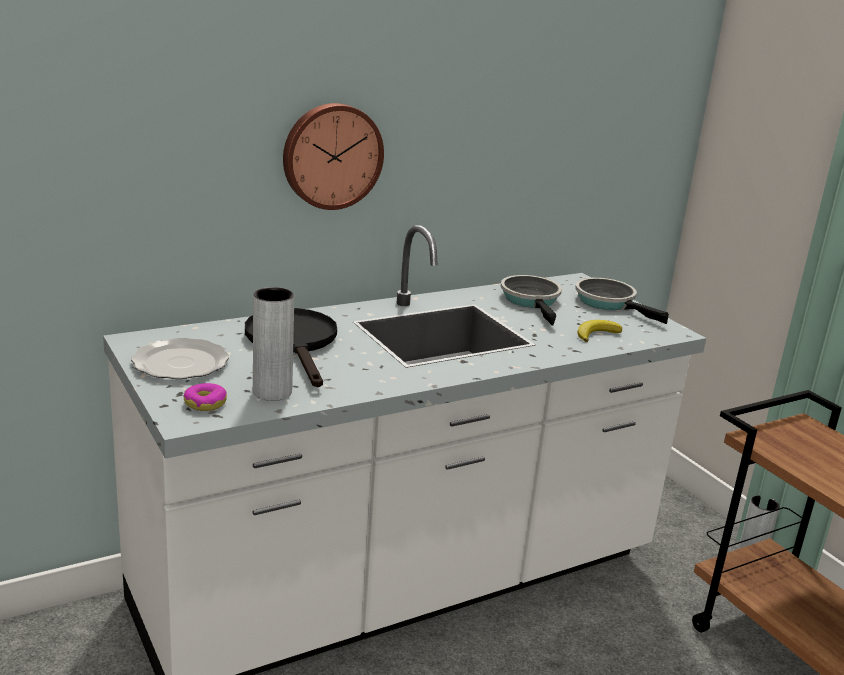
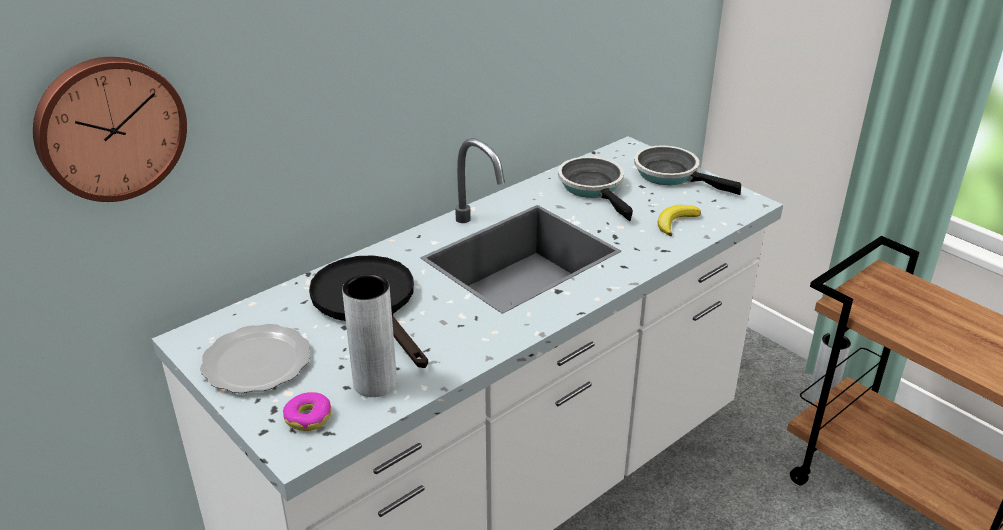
camera: 10 degrees left, 10 degrees up
(331, 155) = (367, 78): wall clock -> wall clock (109, 128)

